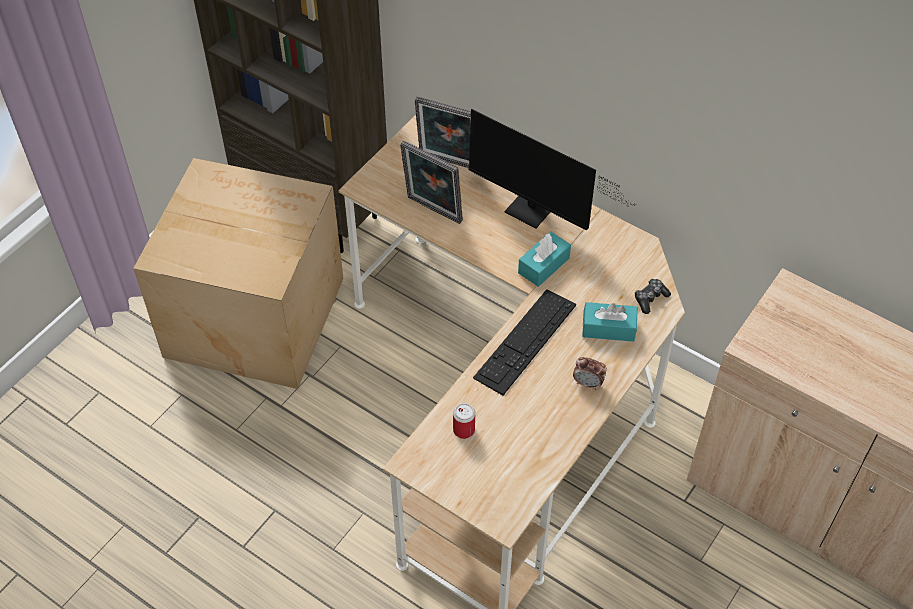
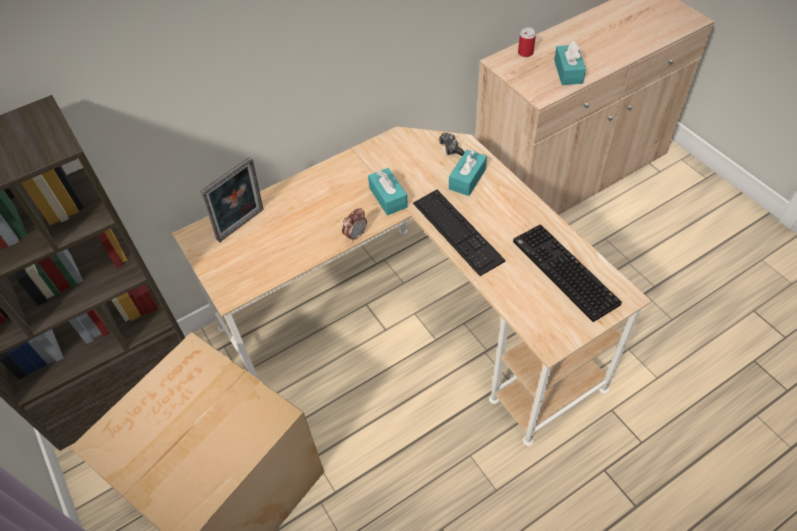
camera: 65 degrees left, 0 degrees up
(432, 211) = (290, 252): picture frame -> none
(464, 430) = (529, 297): can -> can (525, 53)
(511, 452) = (562, 272): none -> keyboard
(535, 213) = (332, 186): monitor -> none
(588, 383) = (513, 206): alarm clock -> alarm clock (356, 235)
(815, 364) = (568, 72): none -> turquoise tissue box

